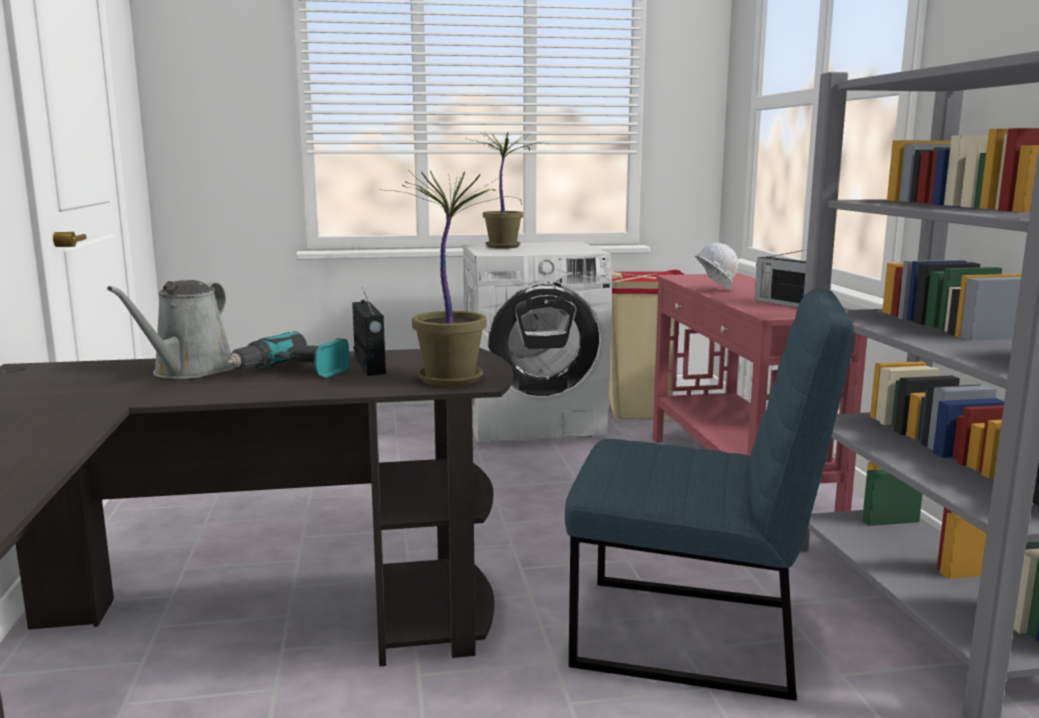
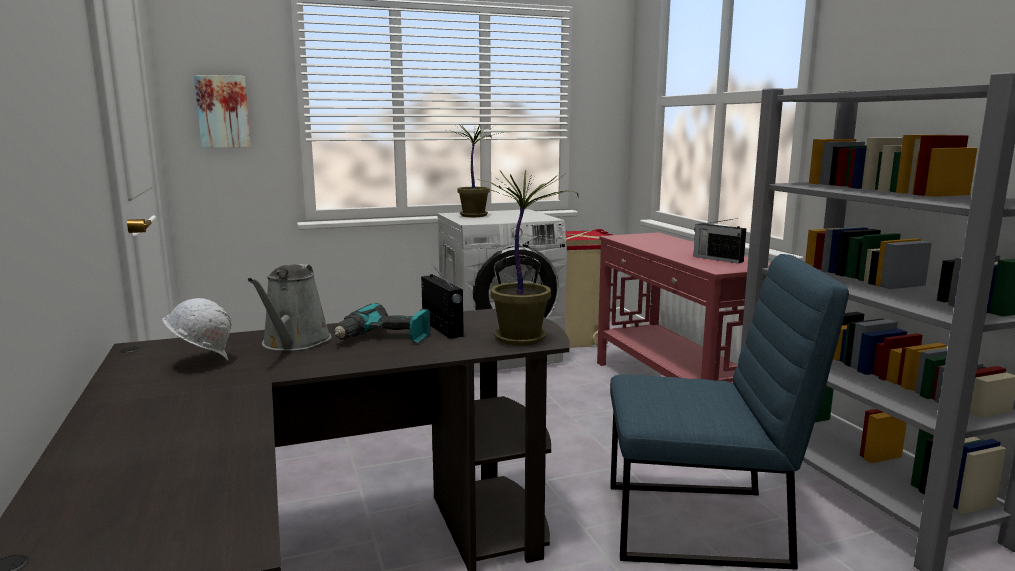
camera: 10 degrees left, 0 degrees up
(212, 118) = (223, 112): none -> picture
(713, 291) = (656, 249): white hard hat -> white hard hat (201, 362)

